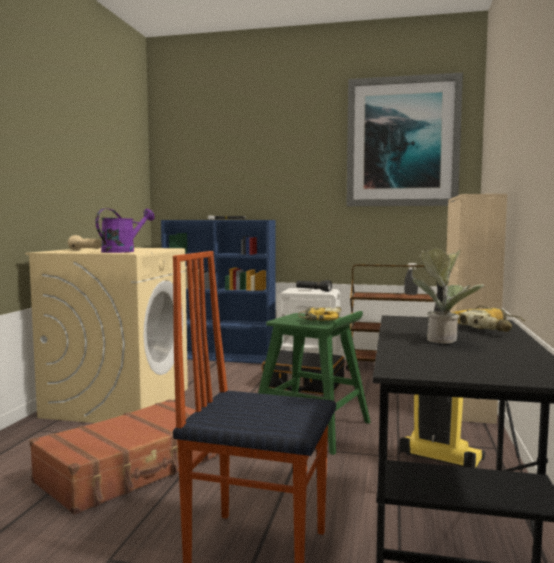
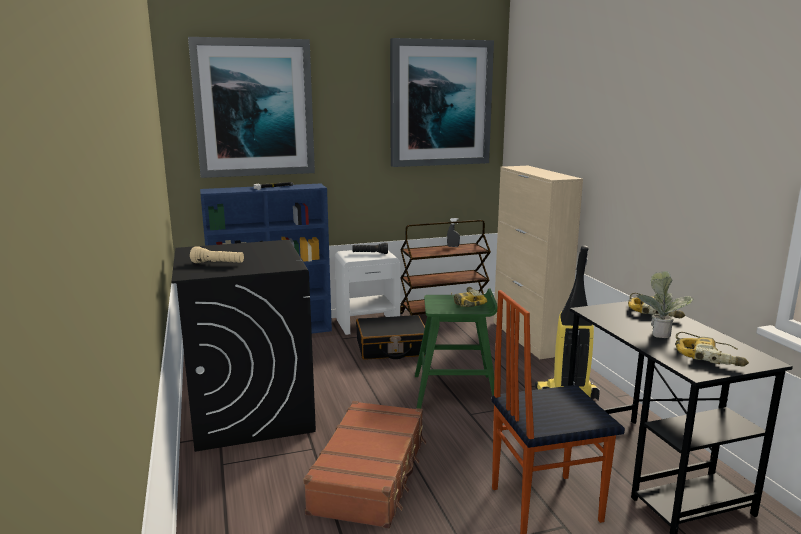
camera: 30 degrees left, 10 degrees up
(118, 402) = (250, 411): beige washing machine -> black washing machine
(123, 251) = (268, 261): purple watering can -> none
(221, 151) = (254, 108): none -> picture
(462, 362) = (708, 356): none -> power drill

